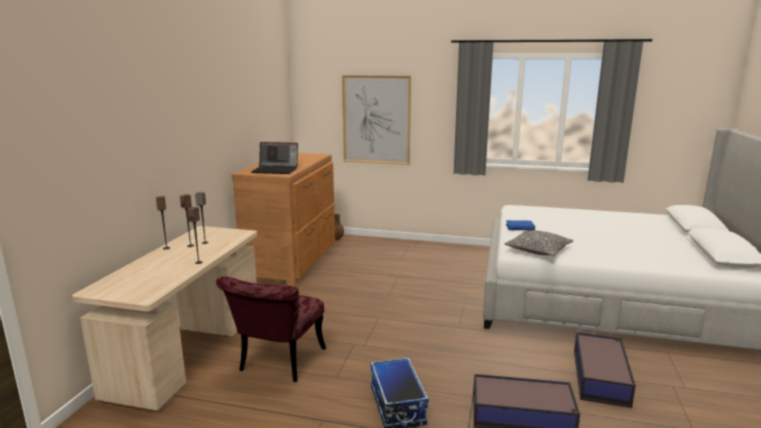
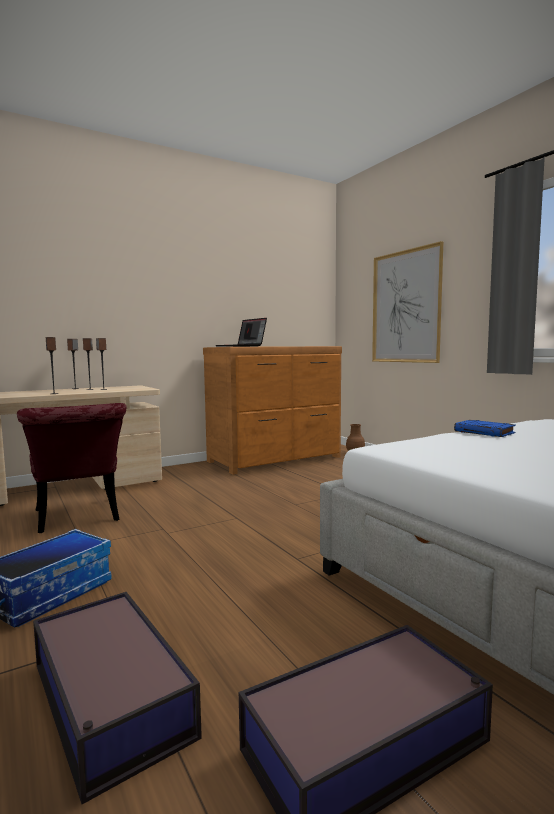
camera: 45 degrees right, 10 degrees down
(278, 364) = (78, 518): red chair -> red chair turned 90 degrees counterclockwise
(538, 250) = (430, 451): pillow -> none

